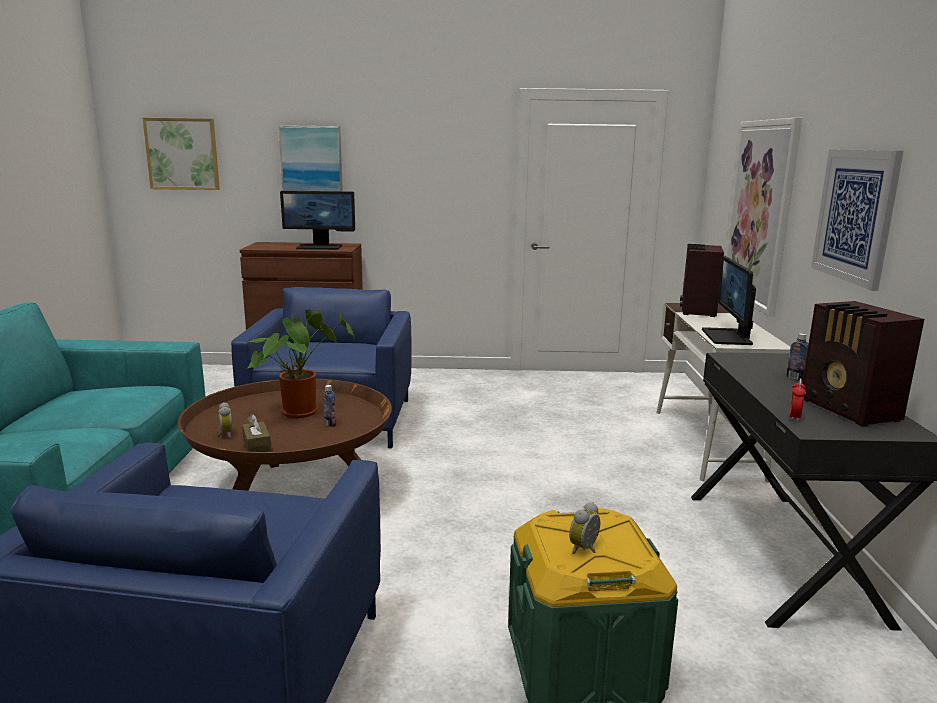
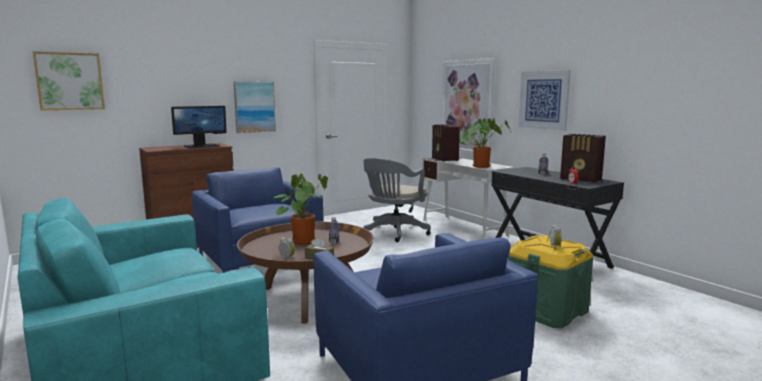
camera: 35 degrees left, 5 degrees down
(311, 164) = (180, 88): picture -> picture (254, 107)
(572, 424) = (394, 233): none -> grey office chair
(727, 337) = (482, 166): monitor -> potted plant

